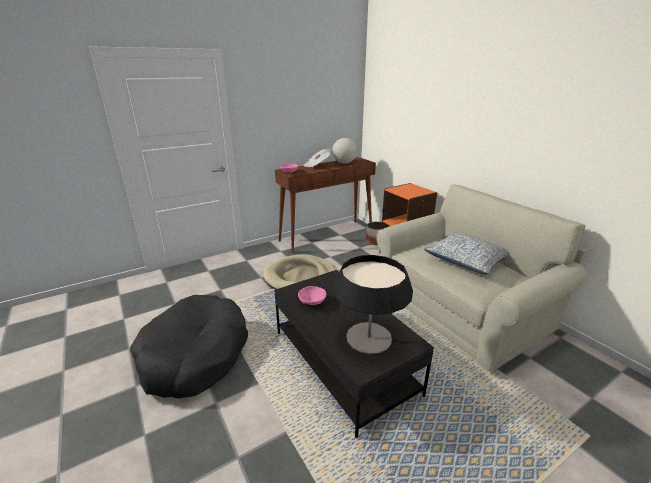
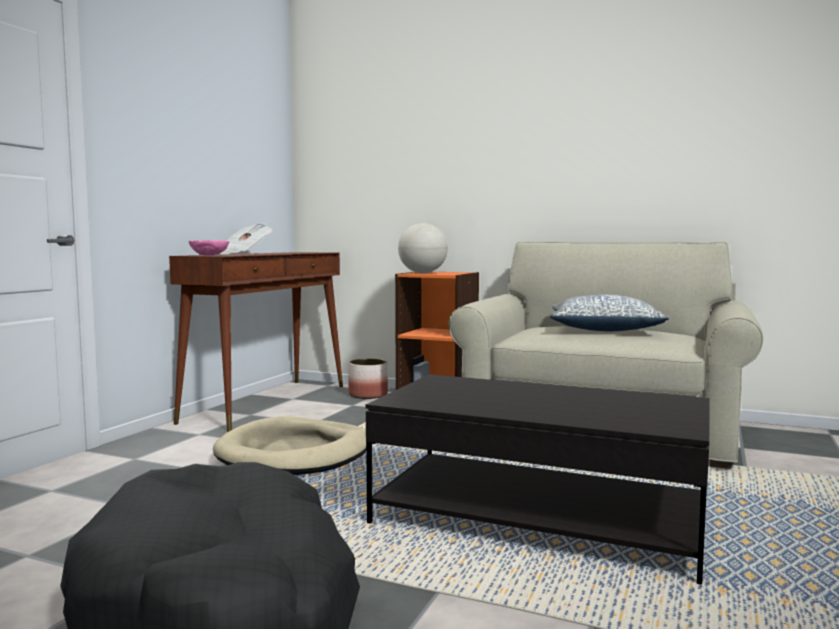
camera: 35 degrees left, 20 degrees down
(312, 302) = (464, 401): pink bowl -> none
(344, 163) = (287, 252): globe -> globe (422, 273)
(368, 338) = (620, 408): table lamp -> none

